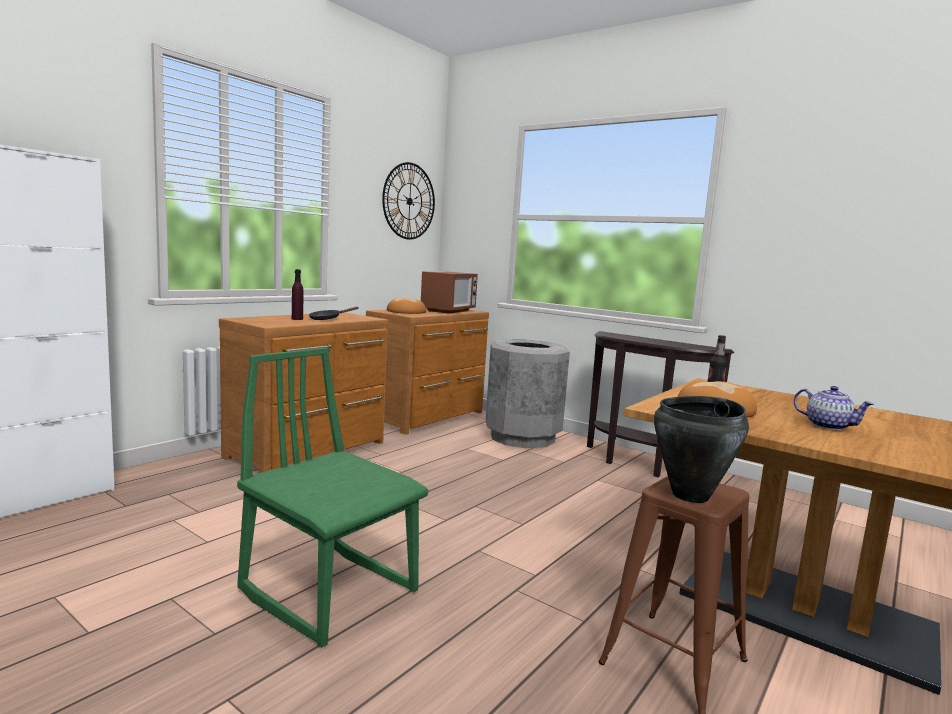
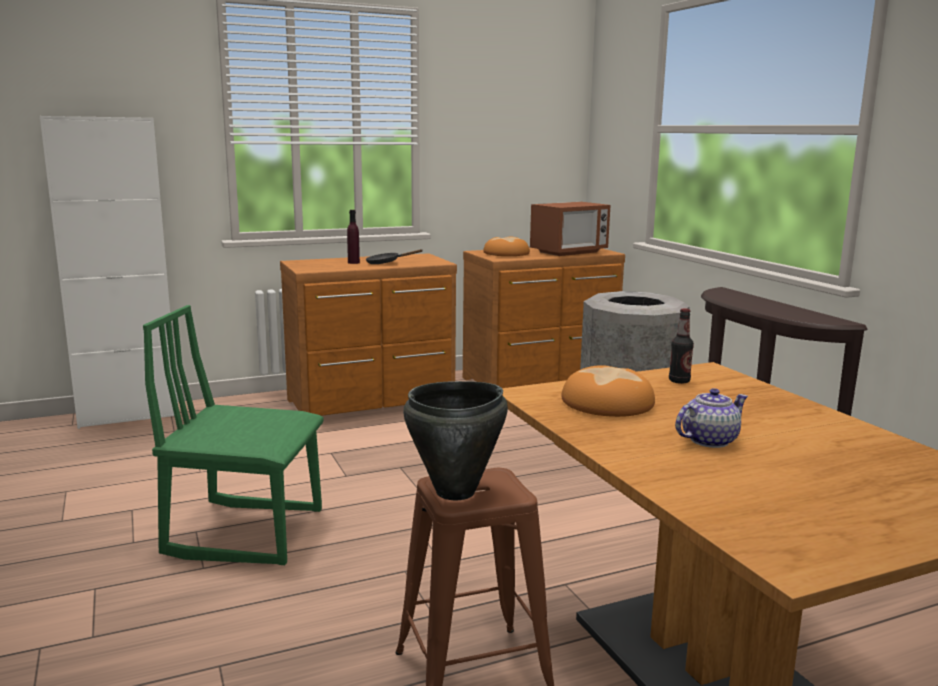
camera: 30 degrees right, 5 degrees up
(330, 590) = (246, 531): green chair -> green chair turned 60 degrees counterclockwise
(409, 201) = (536, 115): wall clock -> none
(827, 426) = (708, 440): teapot -> teapot turned 105 degrees counterclockwise

